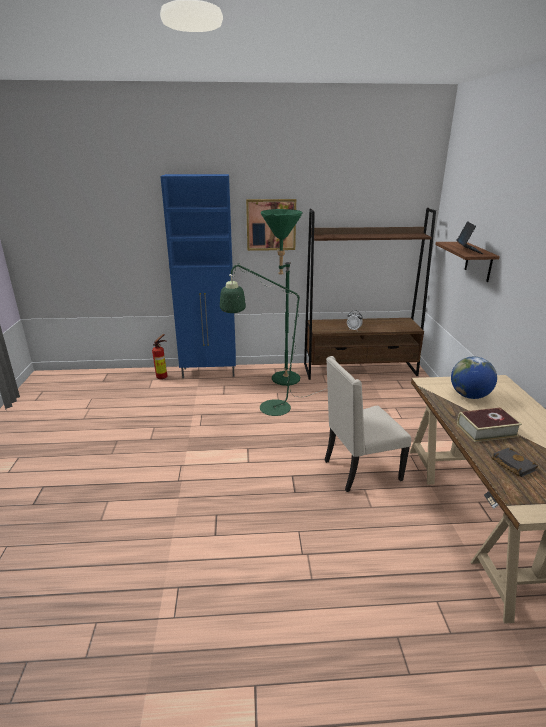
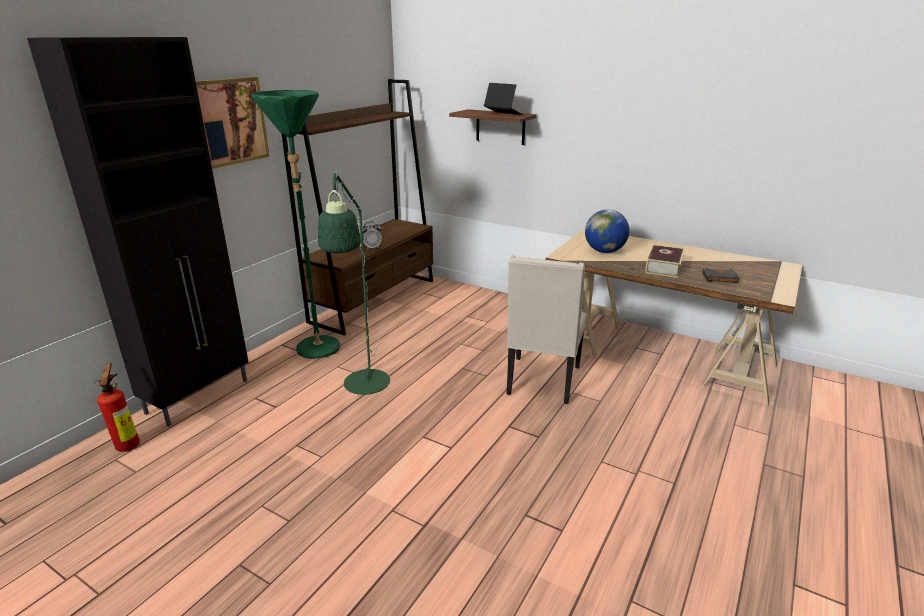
camera: 55 degrees left, 0 degrees up
(209, 372) = (200, 396): blue cabinet -> black cabinet

